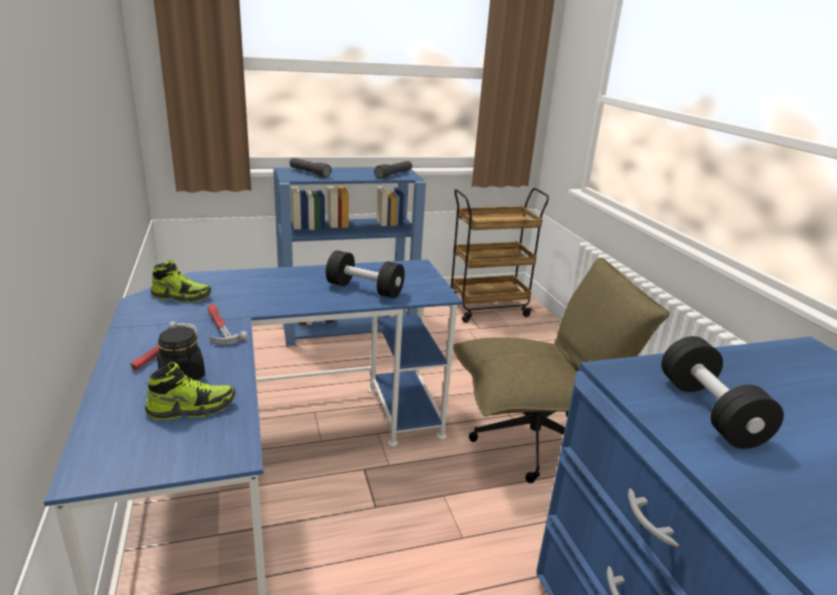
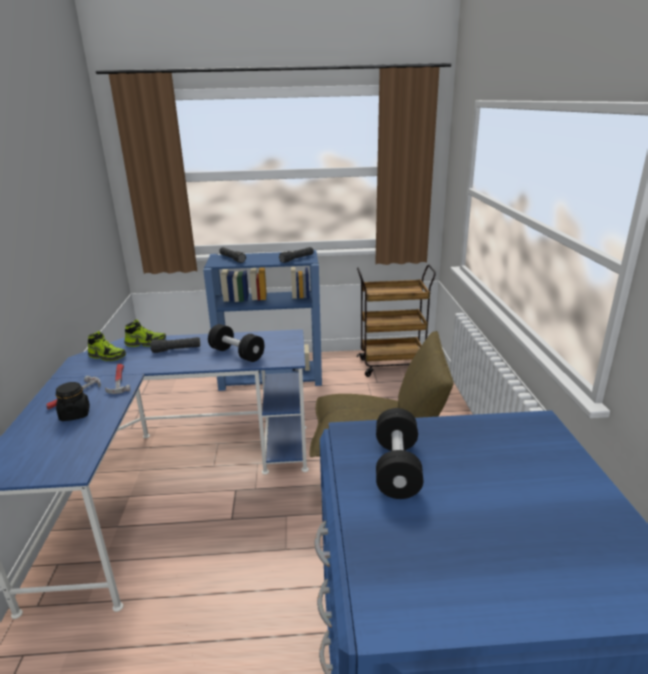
camera: 15 degrees right, 0 degrees up
(192, 408) = (68, 438): shoe -> shoe (146, 343)
(278, 286) = (176, 350): none -> black flashlight

